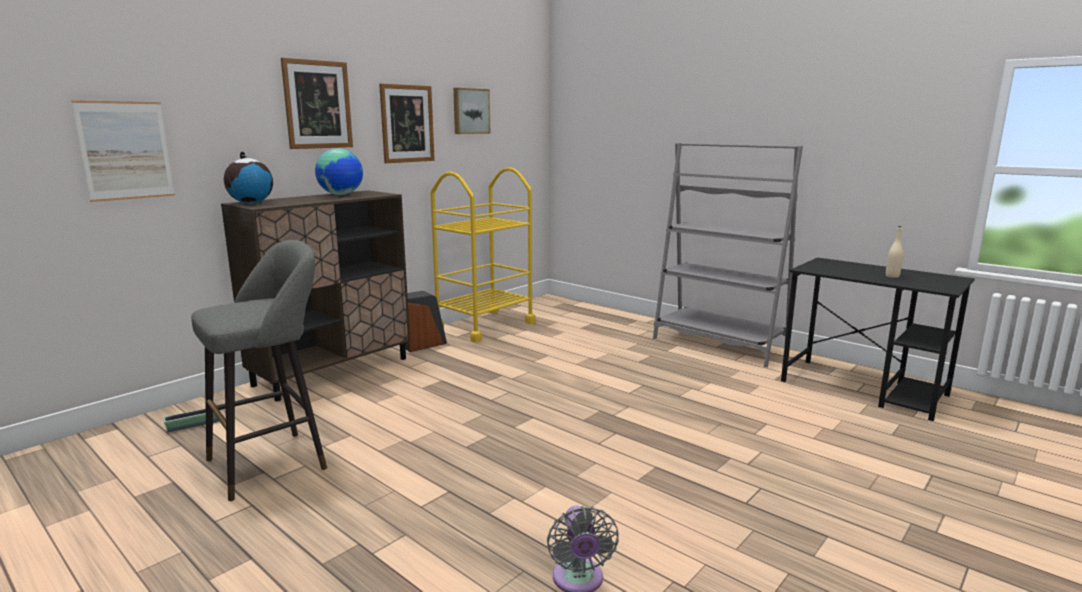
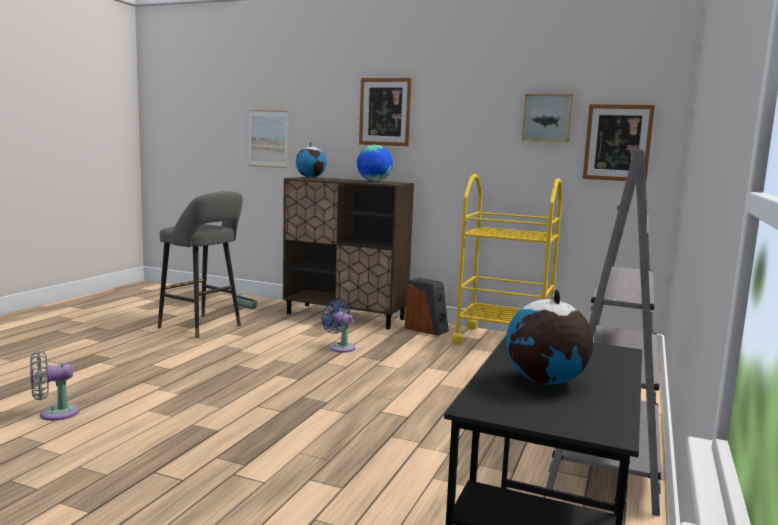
camera: 70 degrees right, 5 degrees down
(407, 124) = (466, 129): picture -> picture (617, 142)
(447, 387) = (340, 347): none -> blue fan
(892, 276) = (545, 381): beige bottle -> globe

